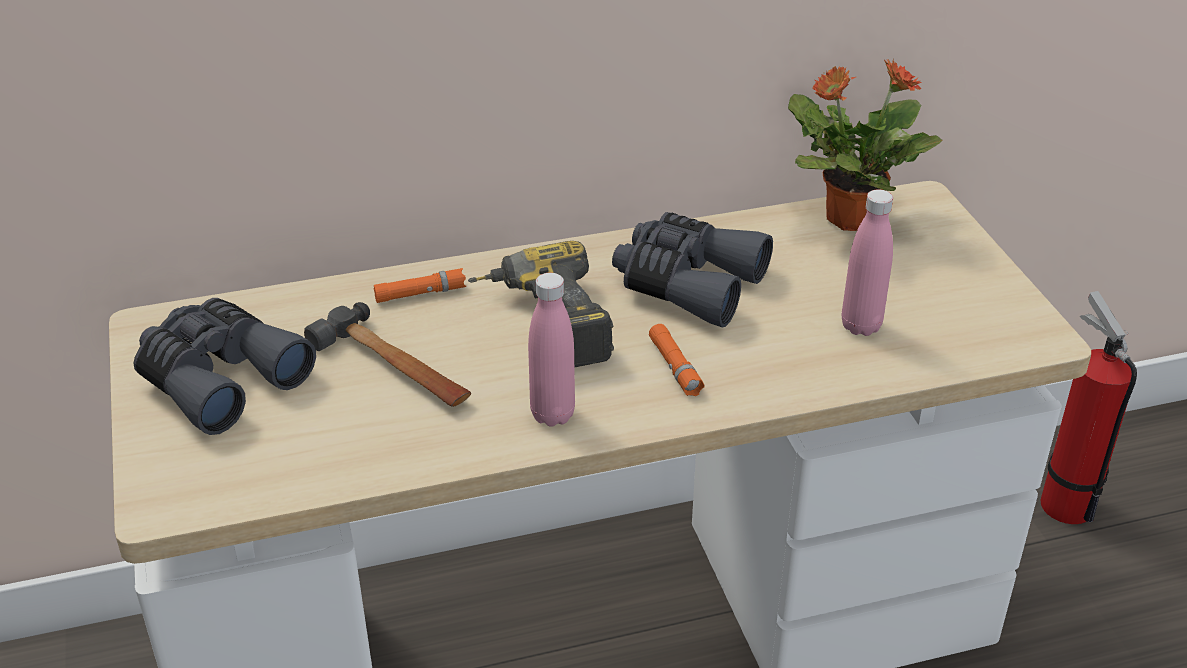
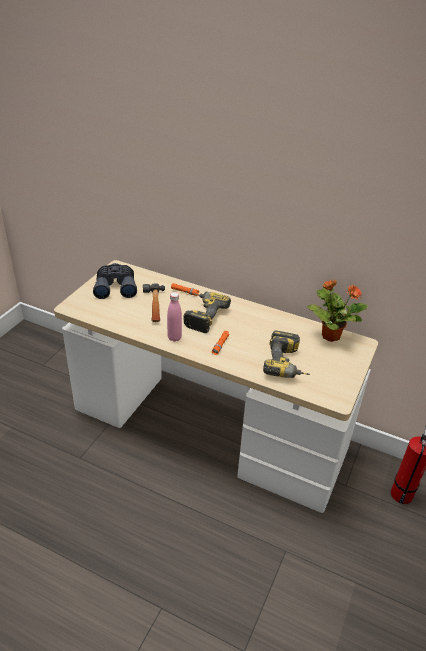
camera: 40 degrees right, 0 degrees up
(687, 283) = (255, 326): grey binoculars -> none
(861, 326) = (287, 365): pink bottle -> power drill

